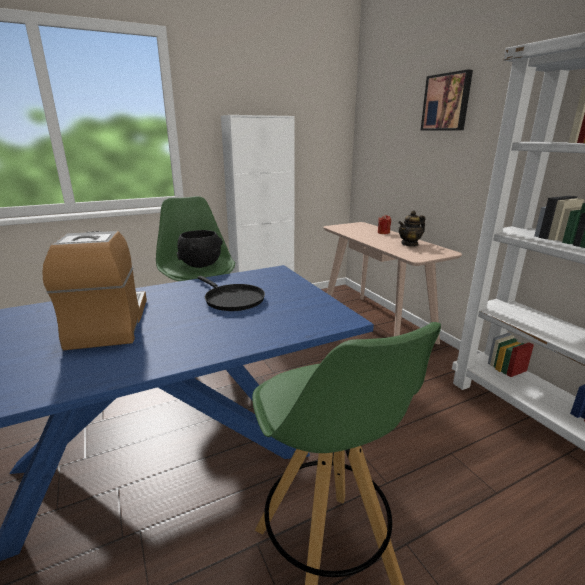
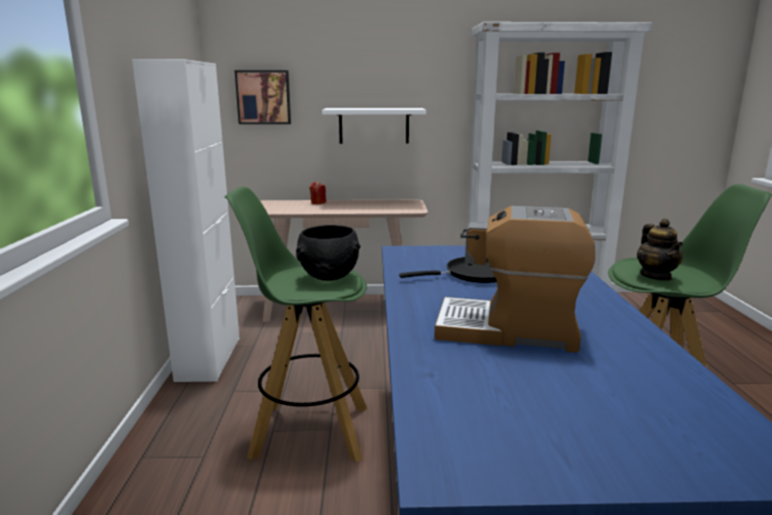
camera: 65 degrees left, 5 degrees down
(410, 244) = (372, 204): teapot -> teapot (656, 276)
(443, 171) = (374, 125): none -> white shelf
(447, 102) = (366, 57): picture -> picture (263, 97)

